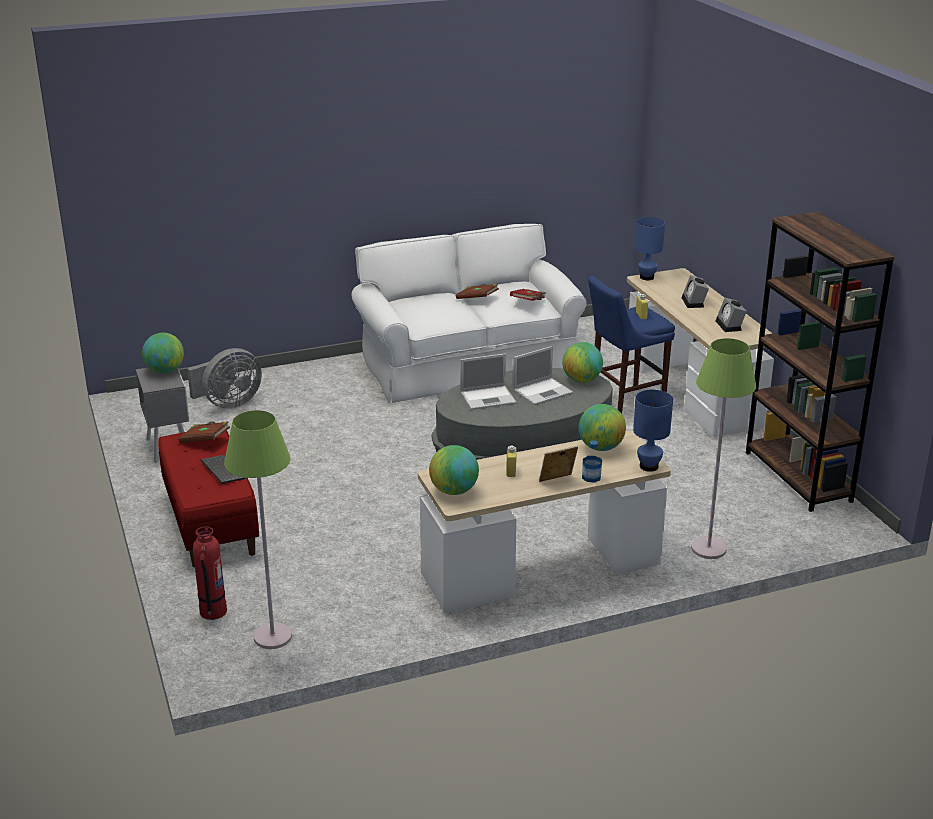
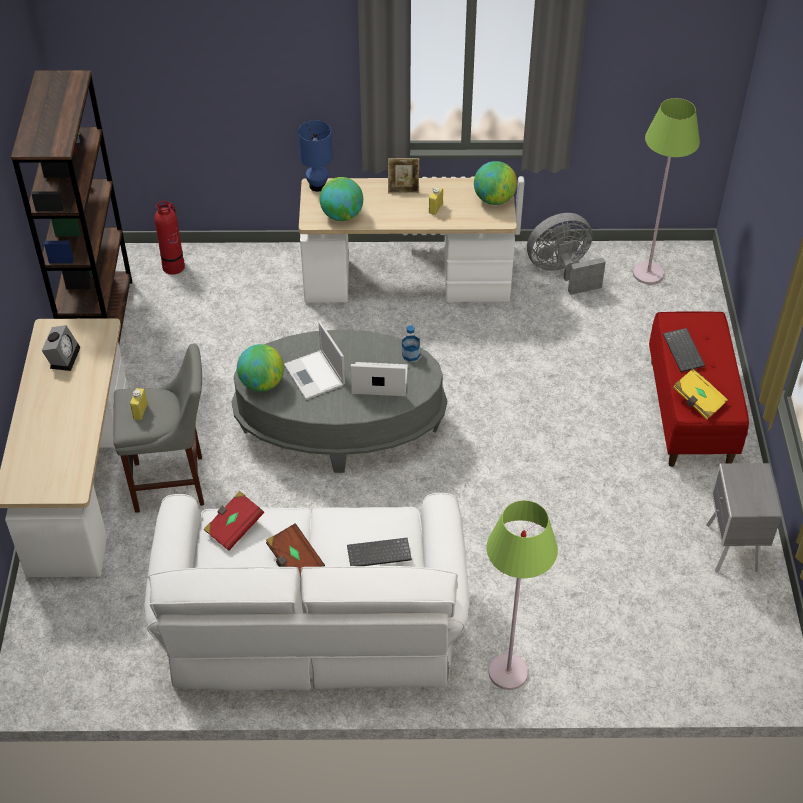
camera: 160 degrees left, 20 degrees up
(165, 371) = (744, 501): globe -> none
(205, 440) = (698, 401): brown book -> yellow book
(212, 612) = (694, 308): fire extinguisher -> fire extinguisher (174, 266)
(228, 403) = (653, 623): grey fan -> grey fan (562, 272)
(424, 307) = (378, 555): none -> keyboard
(543, 391) = (315, 376): laptop -> laptop turned 105 degrees counterclockwise
(591, 477) = (373, 186): bottle -> bottle (411, 354)
(624, 402) = (174, 483): blue stool -> grey stool
(647, 277) = (63, 491): blue table lamp -> none
(694, 302) = (58, 414): alarm clock -> none
(708, 549) = (253, 266): green floor lamp -> green floor lamp (508, 672)

